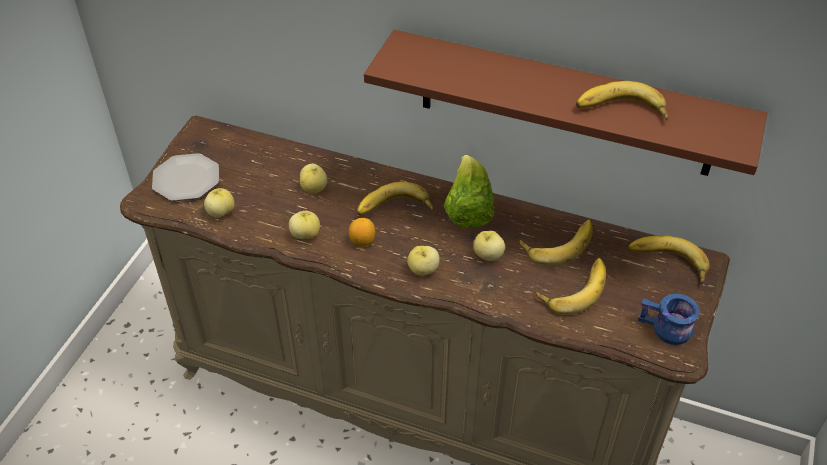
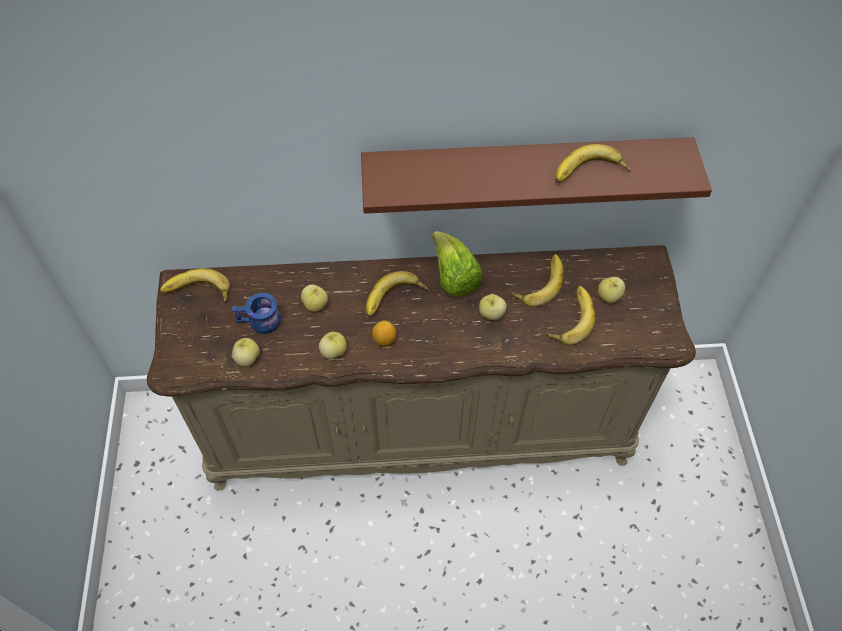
camera: 25 degrees left, 10 degrees up
(186, 180) = (196, 338): plate -> none
(423, 270) = (448, 347): apple -> apple (609, 297)
(665, 330) = (653, 328): blue mug -> blue mug (260, 323)
(667, 263) = (627, 270): banana -> banana (197, 293)

